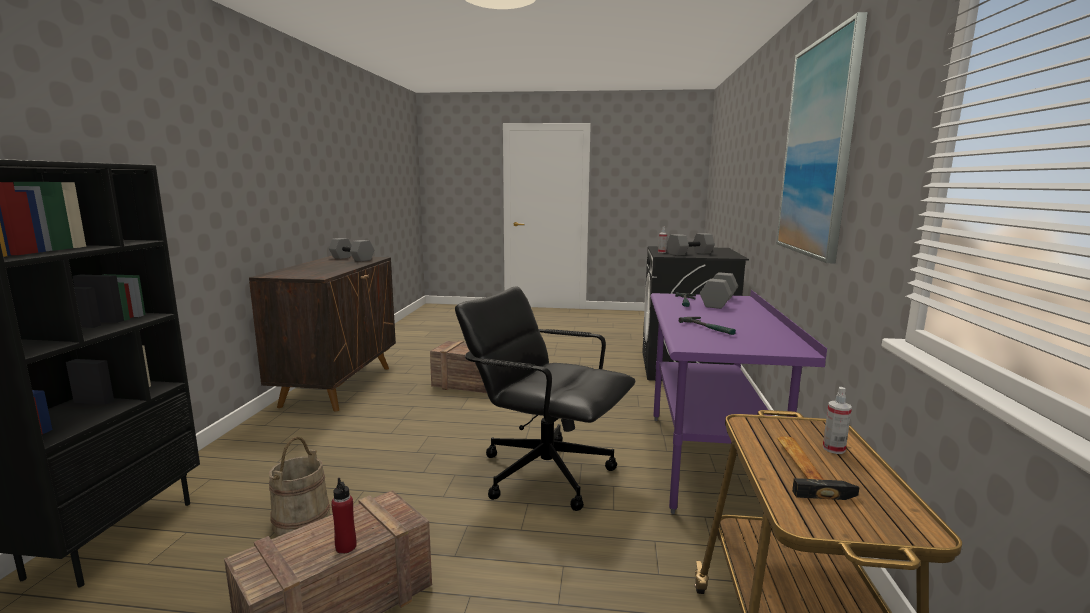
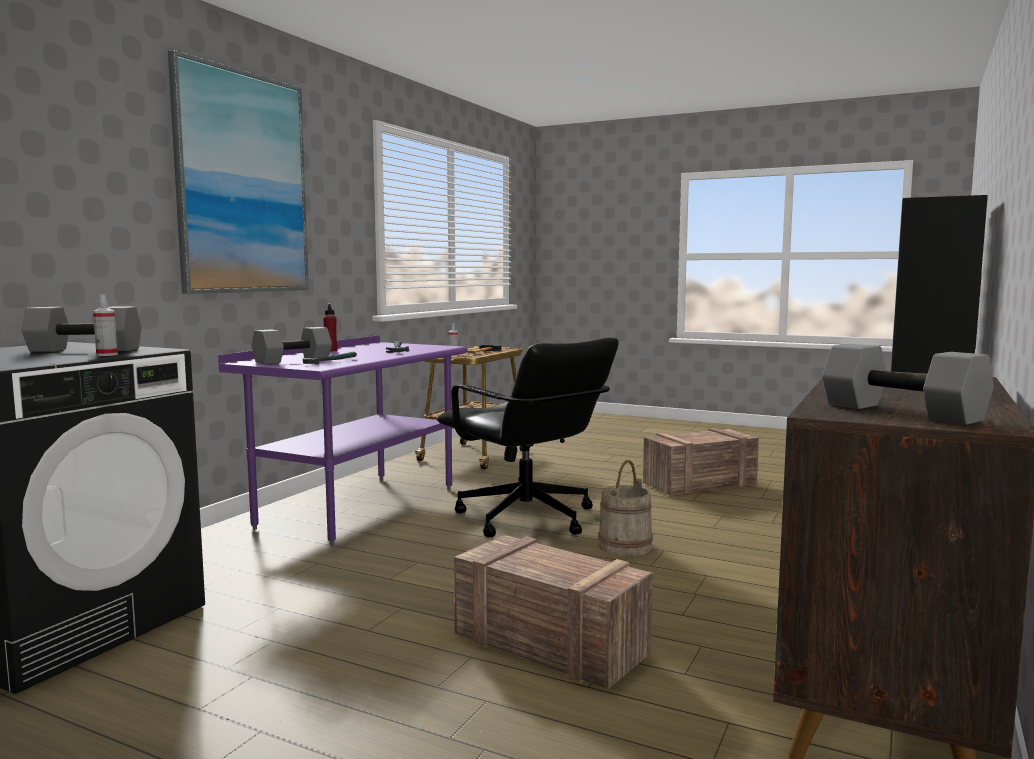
camera: 160 degrees left, 5 degrees down
(301, 519) = (759, 517): beige bucket -> beige bucket (625, 546)
(346, 547) = (691, 434): red bottle -> red bottle (330, 350)

